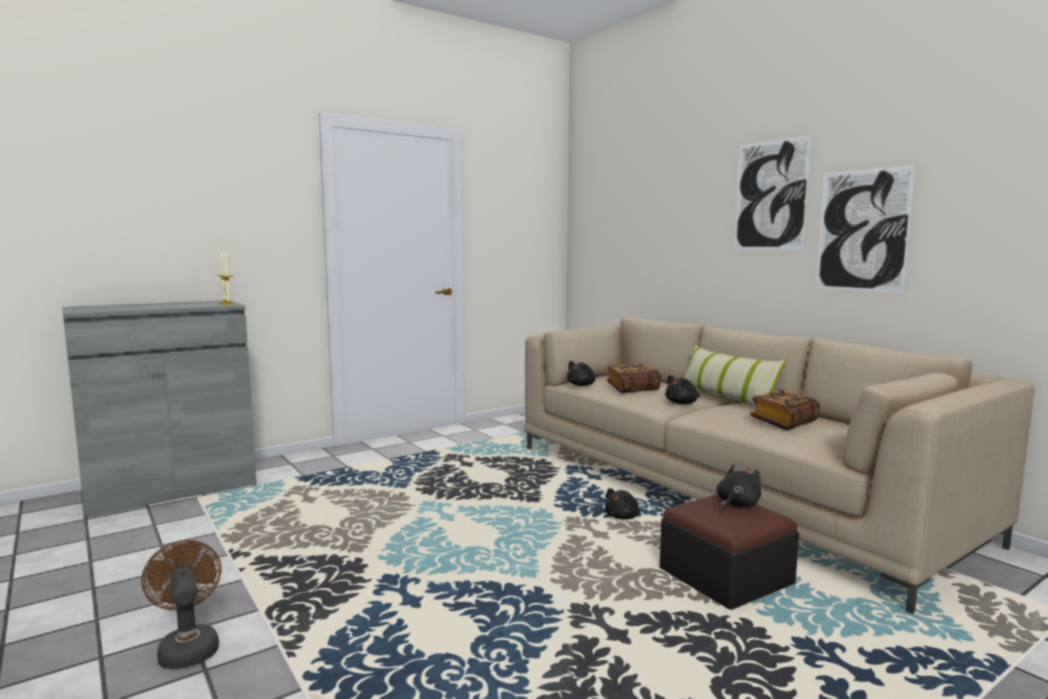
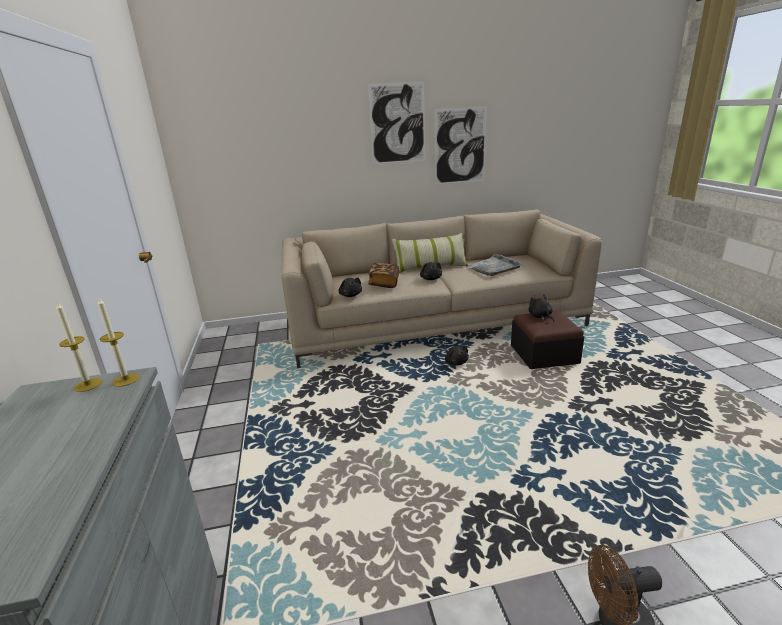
camera: 65 degrees left, 15 degrees up
(783, 422) = (494, 267): book -> grey tray

